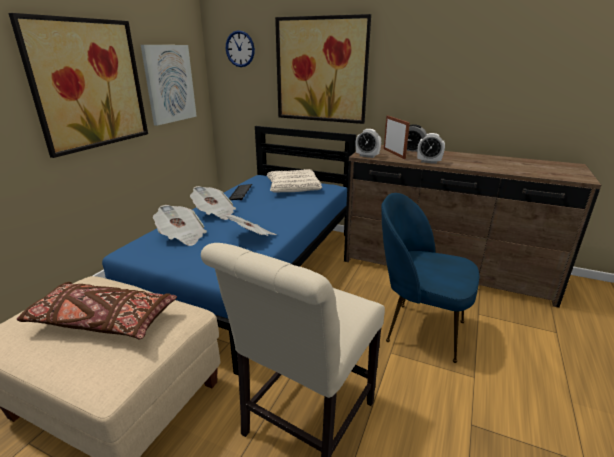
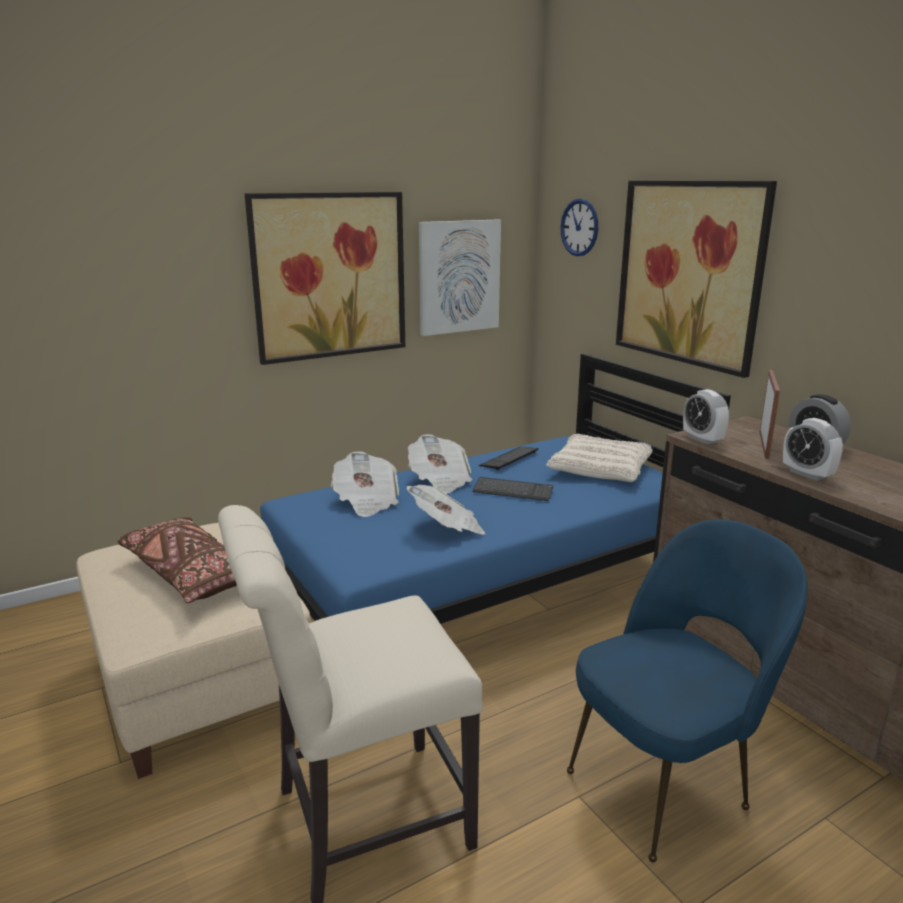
camera: 35 degrees right, 5 degrees down
(264, 208) = (513, 491): none -> keyboard
(418, 329) = (667, 785): blue chair -> blue chair turned 90 degrees clockwise

